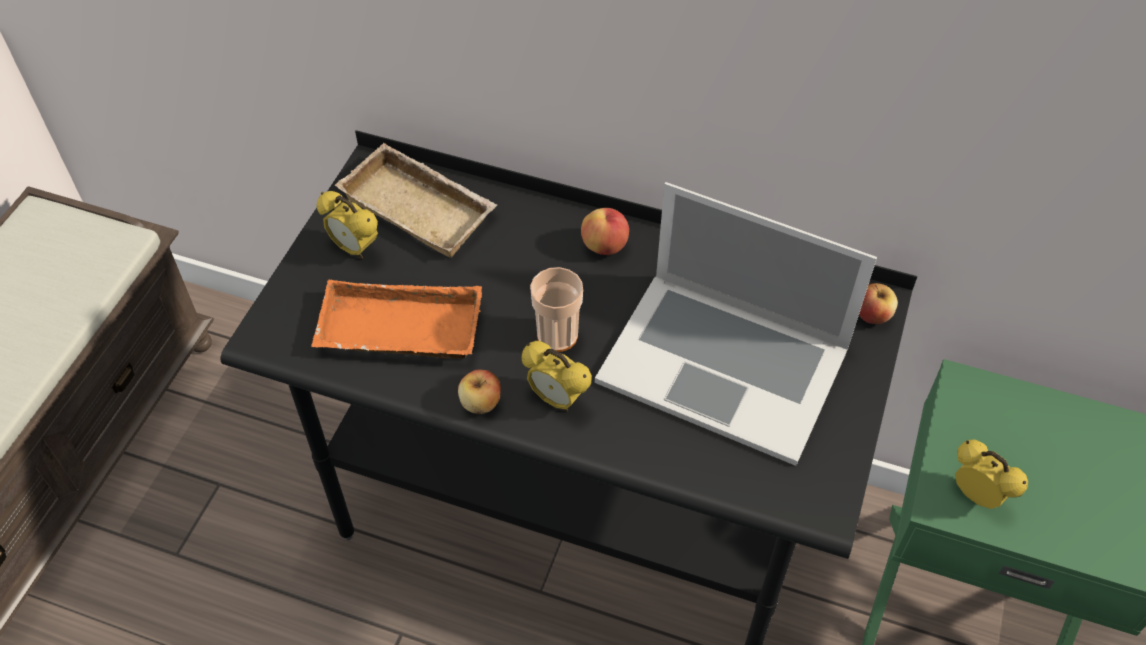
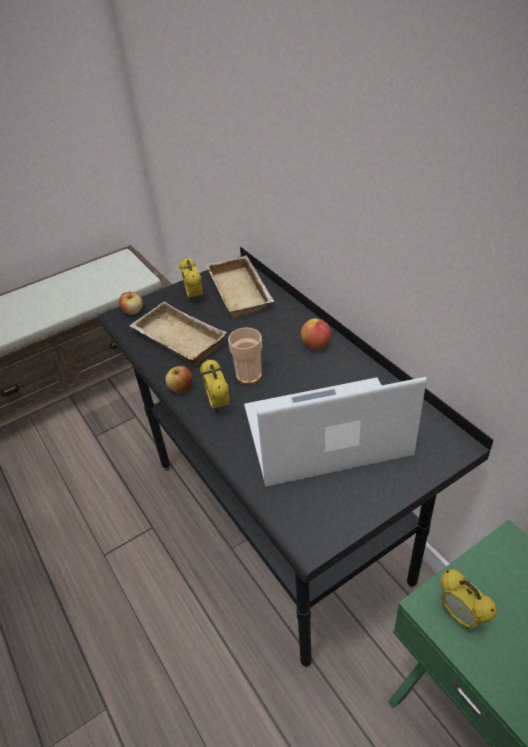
camera: 40 degrees right, 10 degrees down
(397, 332) = (176, 339): orange tray -> beige tray
(724, 363) = (325, 432): laptop -> laptop turned 105 degrees clockwise
(872, 315) = (446, 451): apple -> apple (133, 311)
(976, 495) = (460, 615): alarm clock -> alarm clock turned 150 degrees clockwise

